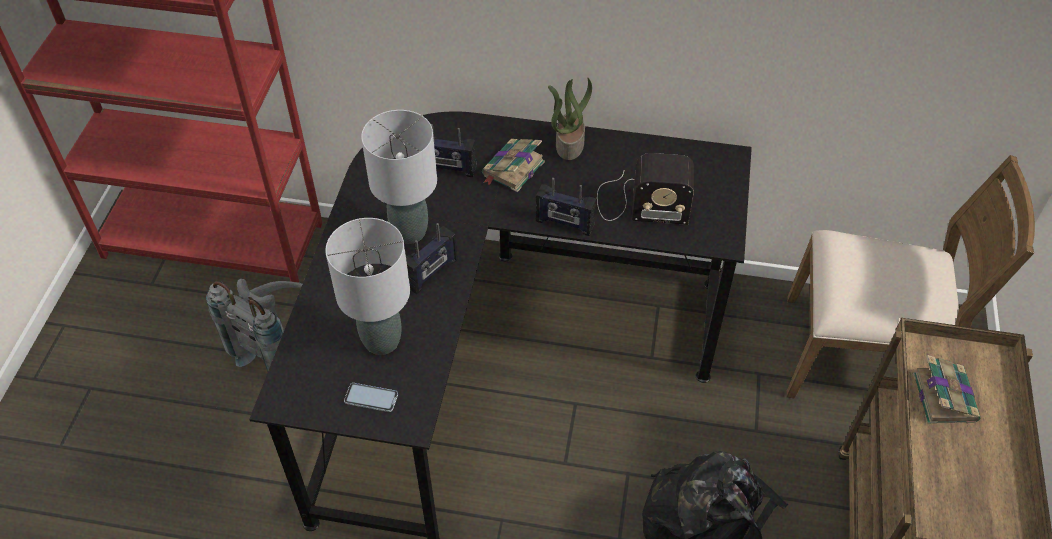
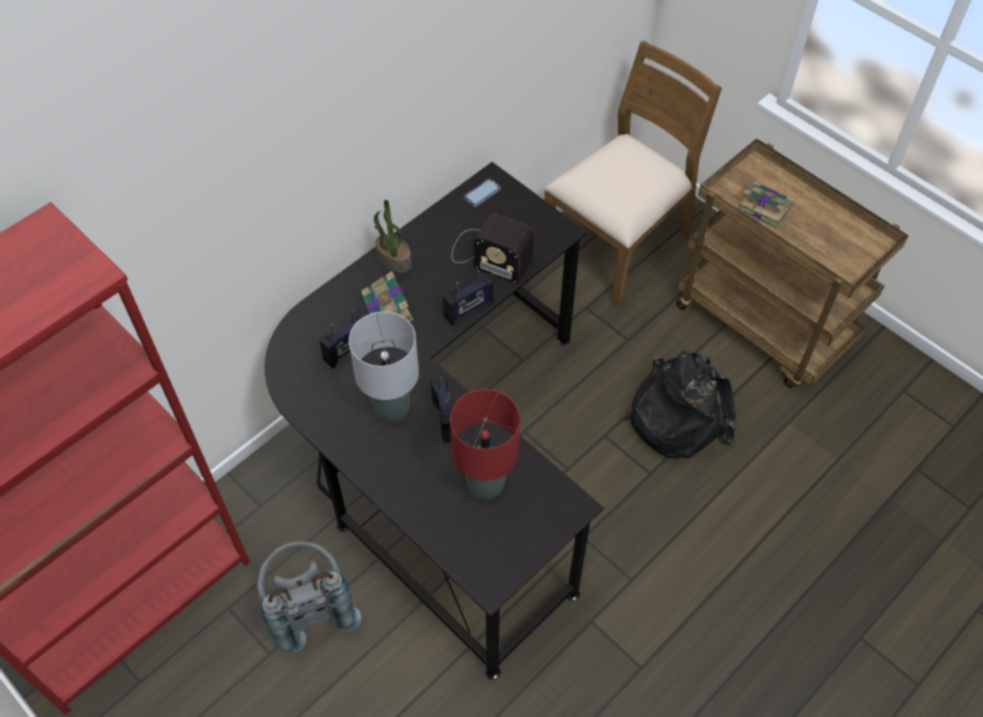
camera: 55 degrees left, 5 degrees up
(371, 398) = (533, 521): phone -> phone (482, 193)
(381, 341) = (485, 487): grey table lamp -> red table lamp
(639, 203) = (488, 255): radio -> radio turned 75 degrees clockwise

